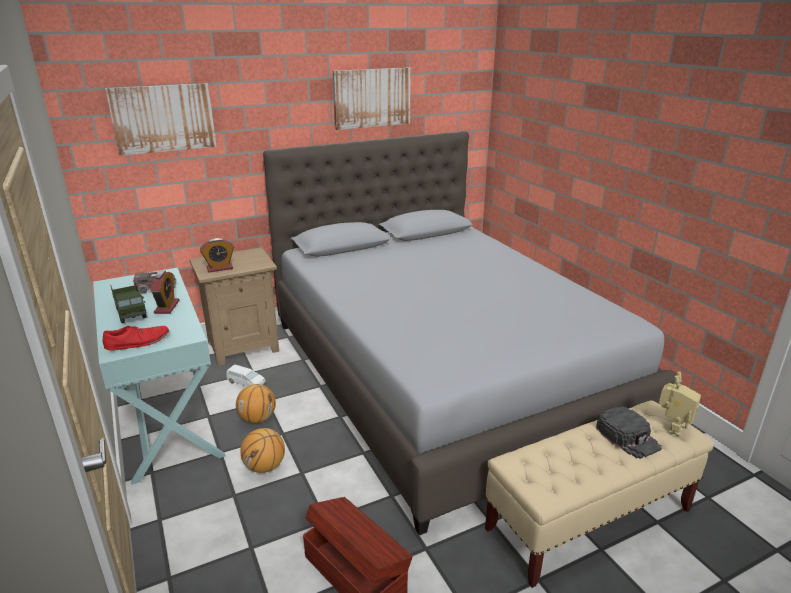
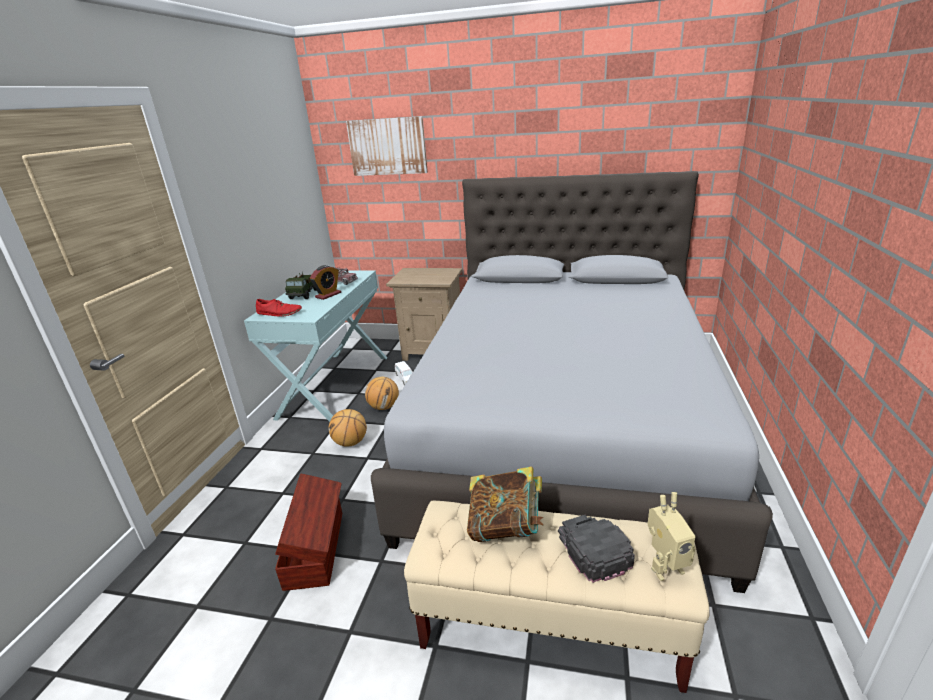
camera: 40 degrees right, 0 degrees up
(219, 268) = (410, 278): alarm clock -> none
(372, 98) = (581, 130): picture -> none
(567, 451) = (505, 527): none -> book
(628, 437) = (592, 548): black cap -> black cap turned 150 degrees clockwise

